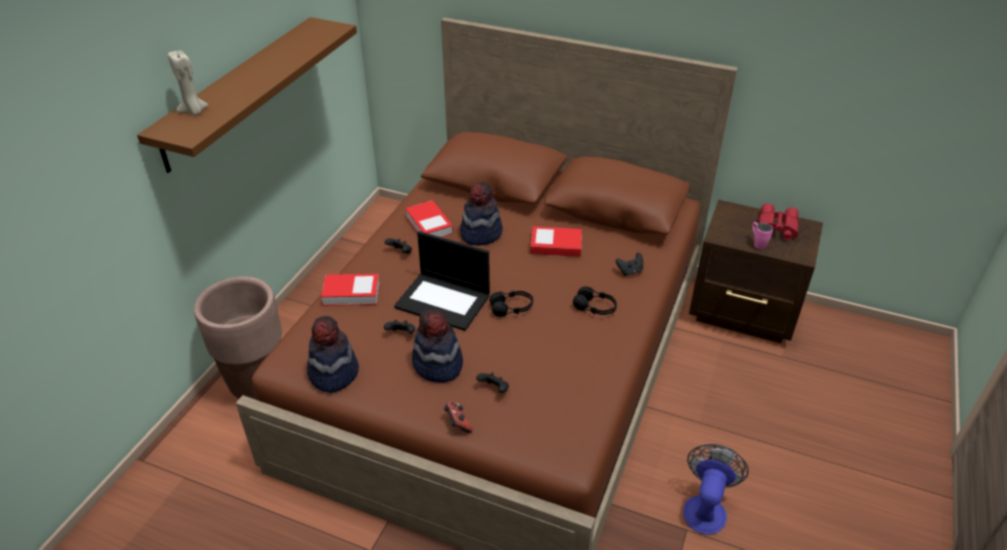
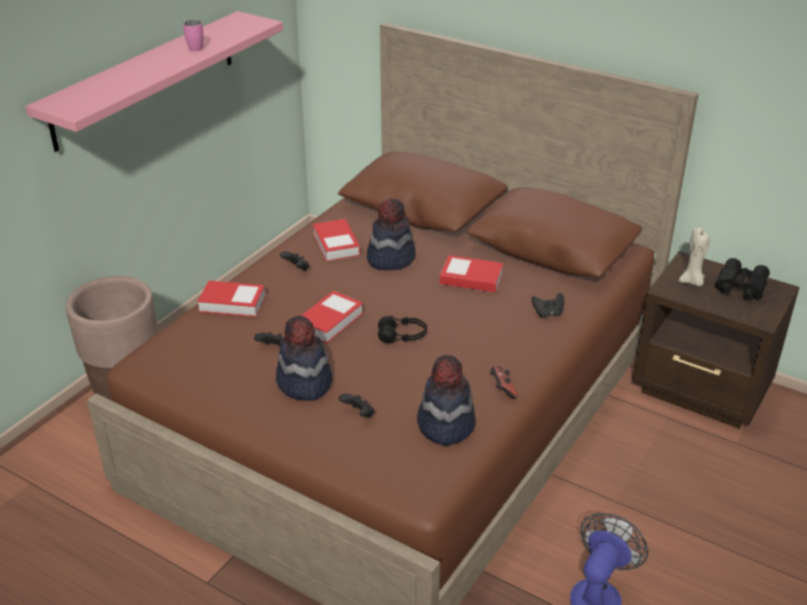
camera: 10 degrees right, 5 degrees down
(194, 111) = (88, 89): beige candle -> beige candle (692, 282)
(239, 91) = (145, 79): brown shelf -> pink shelf
(333, 373) = (191, 378): hat -> hat (445, 424)
(444, 301) = (330, 321): laptop -> book
(458, 423) = (309, 442): game controller -> game controller (502, 389)
(595, 308) = (496, 346): black headphones -> none
(757, 243) = (711, 301): pink mug -> pink mug (195, 47)
(776, 227) = (739, 286): red binoculars -> black binoculars

